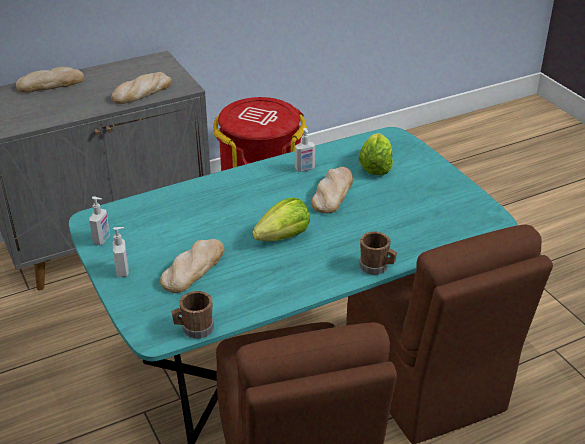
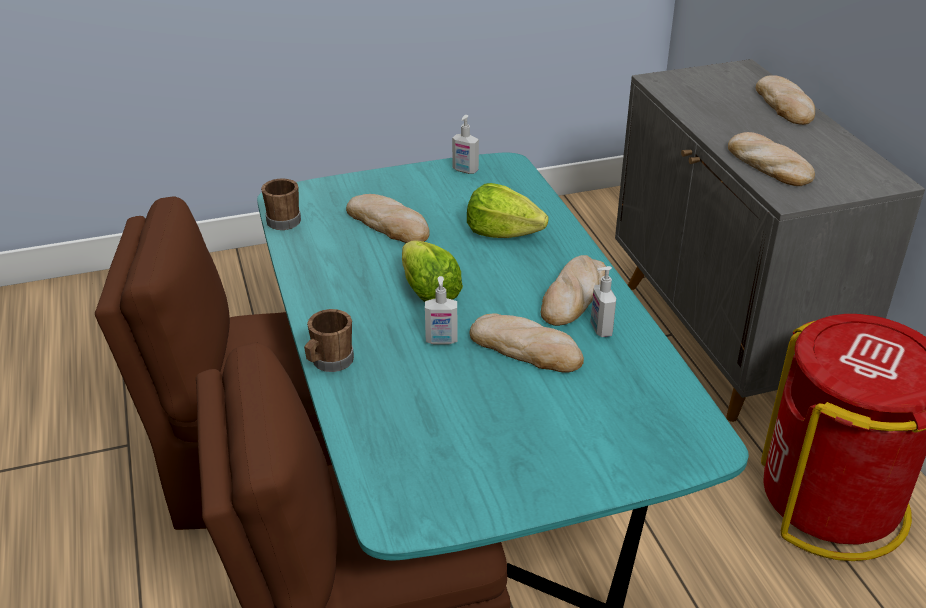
camera: 100 degrees right, 0 degrees up
(123, 271) = (402, 182): soap dispenser -> soap dispenser (441, 341)
(272, 179) = (573, 295): none -> bread
(375, 167) = (598, 406): lettuce -> lettuce (502, 233)

